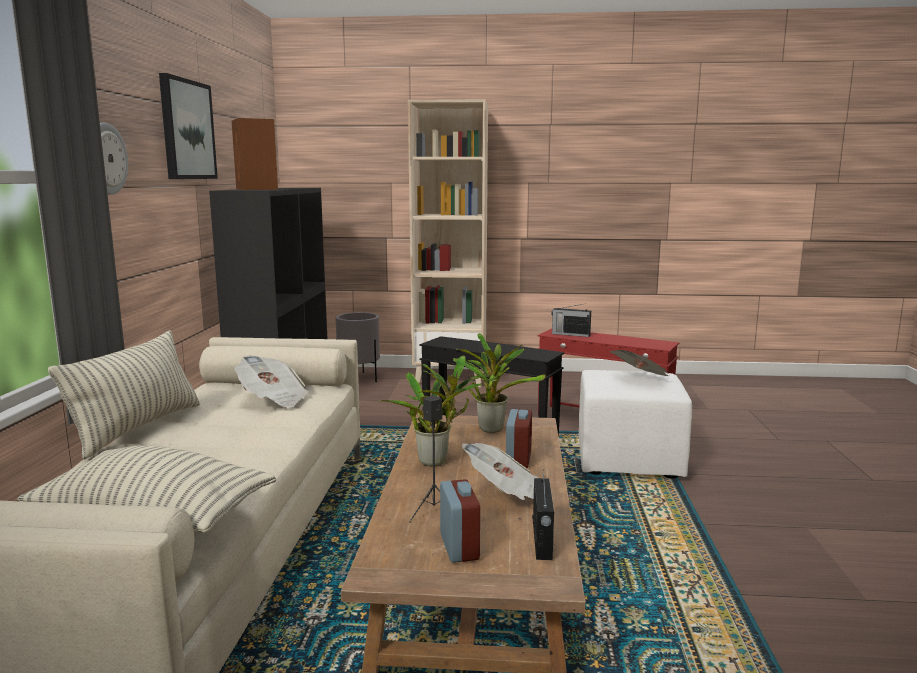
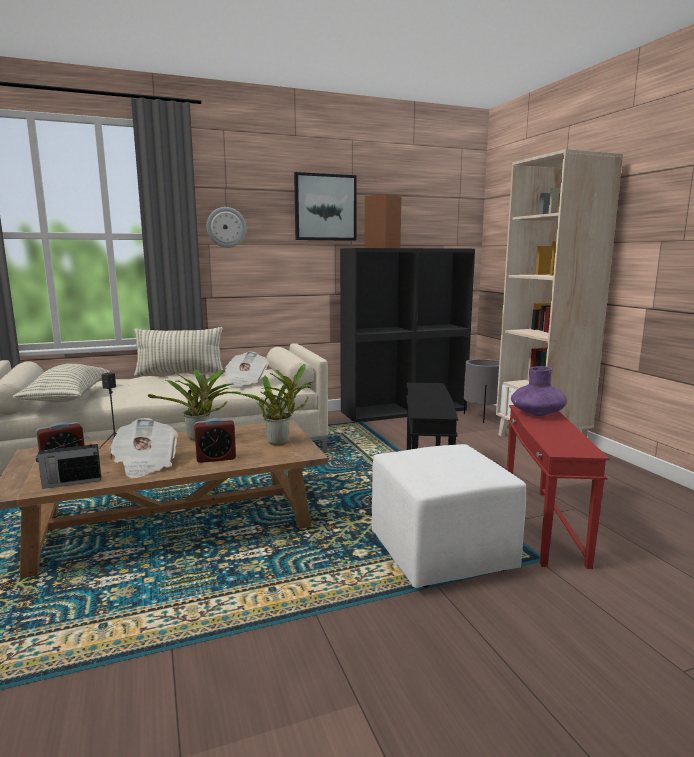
camera: 65 degrees right, 0 degrees up
(570, 334) = (537, 413): radio -> purple vase
(641, 379) = (448, 464): newspaper -> none

